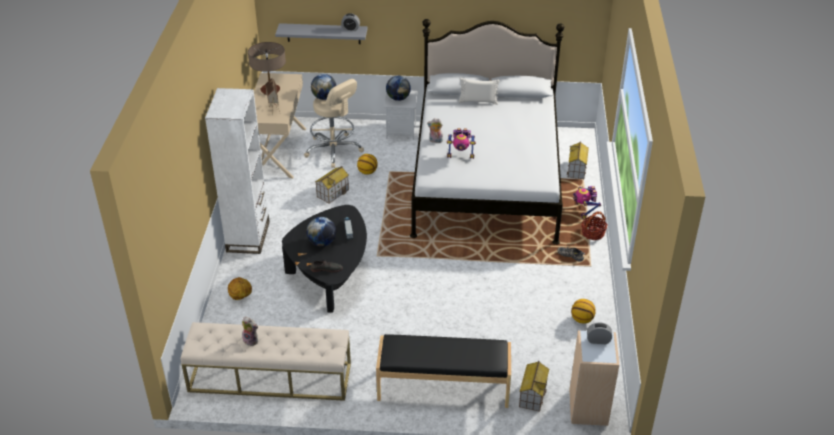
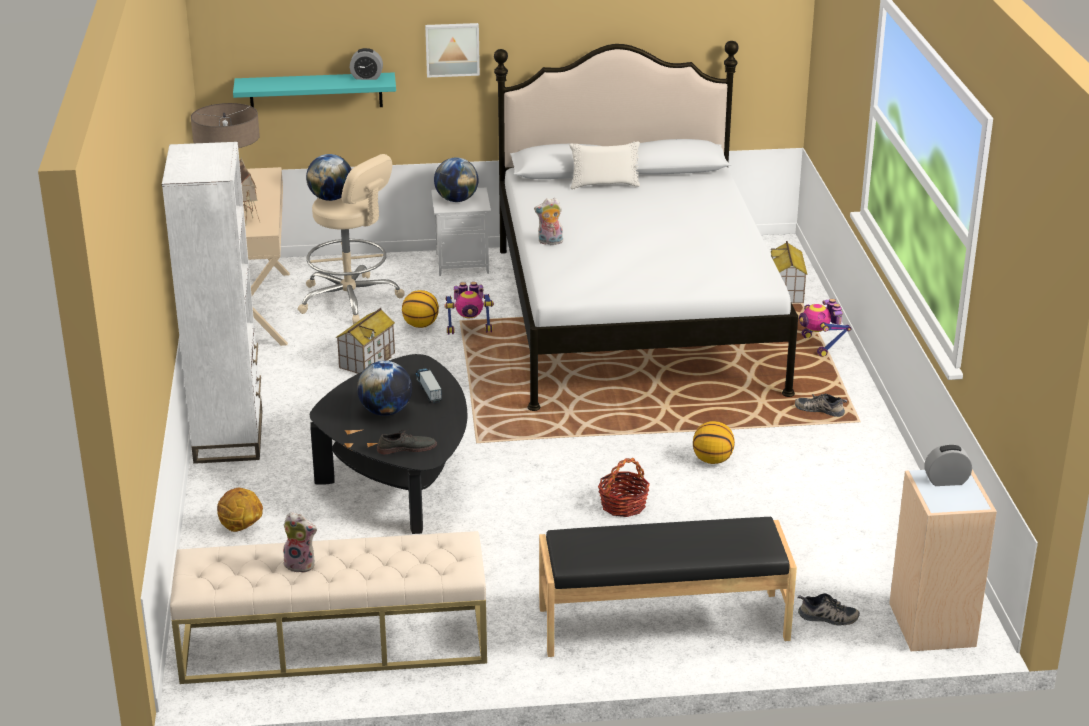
camera: 10 degrees left, 10 degrees down
(323, 33) = (316, 92): grey shelf -> turquoise shelf
(400, 16) = (452, 49): none -> picture
(460, 155) = (602, 257): toy robot -> toy robot (469, 329)
(532, 395) = (827, 617): toy house -> shoe
(582, 319) = (873, 498): basketball -> basketball (712, 460)
(593, 233) = (846, 376): basket -> basket (623, 505)

